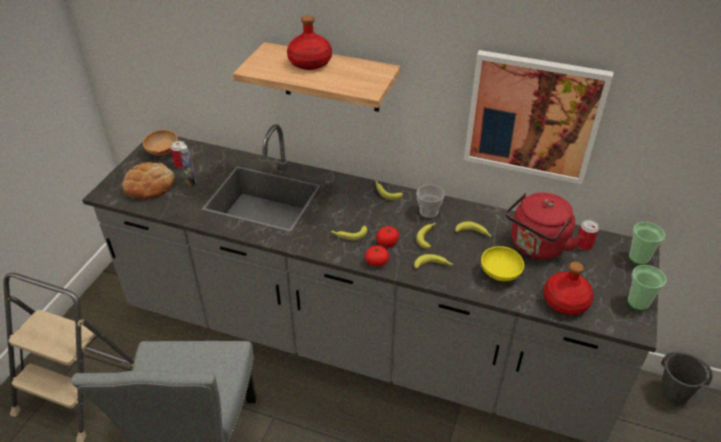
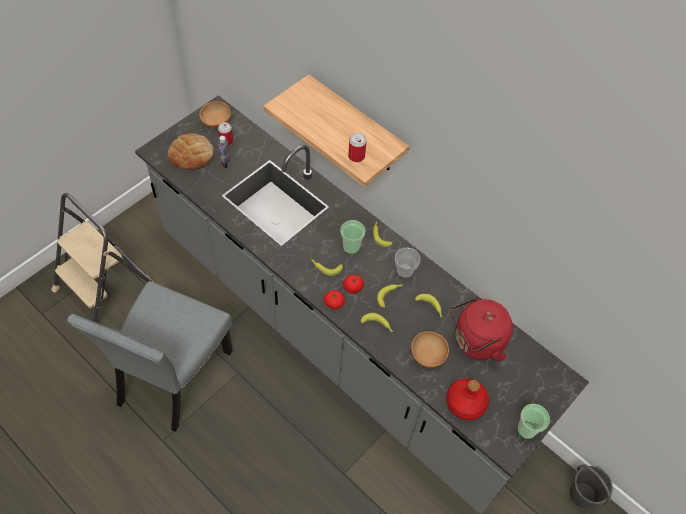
camera: 20 degrees right, 15 degrees up
(310, 62) = (333, 115): red bottle -> none
(500, 274) = (427, 356): yellow bowl -> brown bowl
(533, 117) = (506, 237): picture -> none
(584, 245) = (518, 357): can -> can (356, 156)
(638, 258) = (558, 389): cup -> cup (351, 247)

